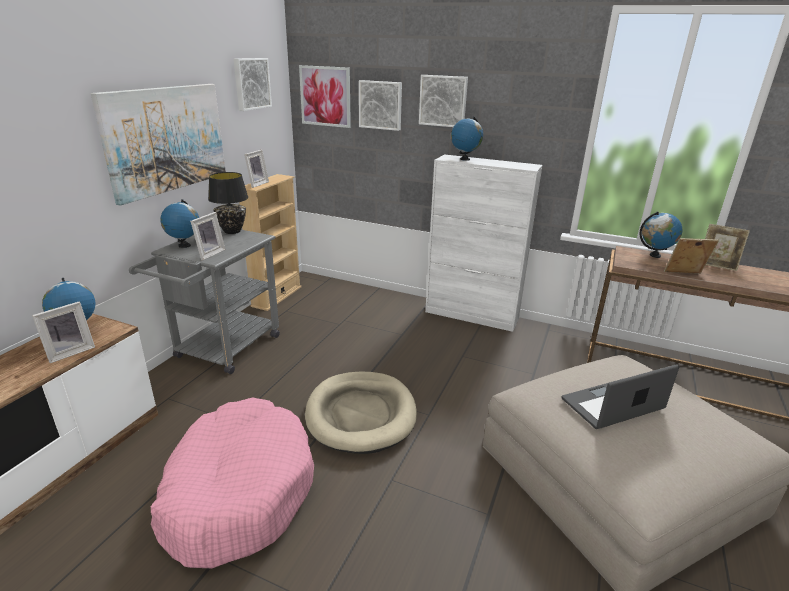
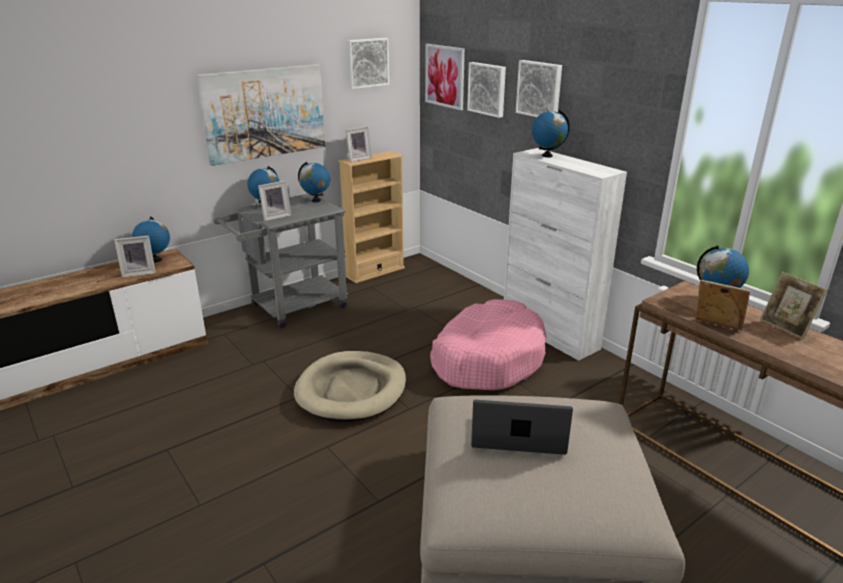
camera: 30 degrees right, 0 degrees up
(233, 231) = (316, 200): black table lamp -> globe
(238, 491) = (214, 413): pink dog bed -> pink dog bed (487, 359)

